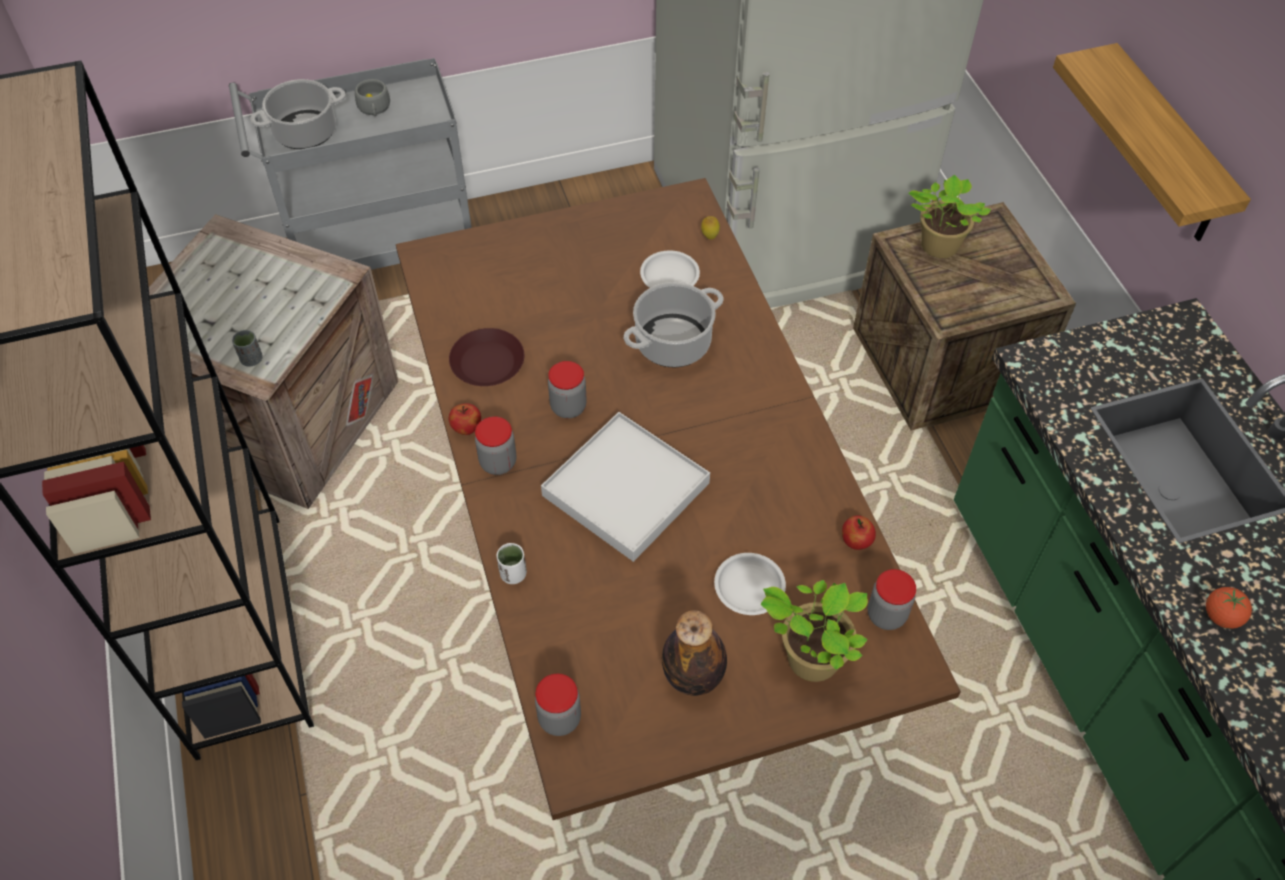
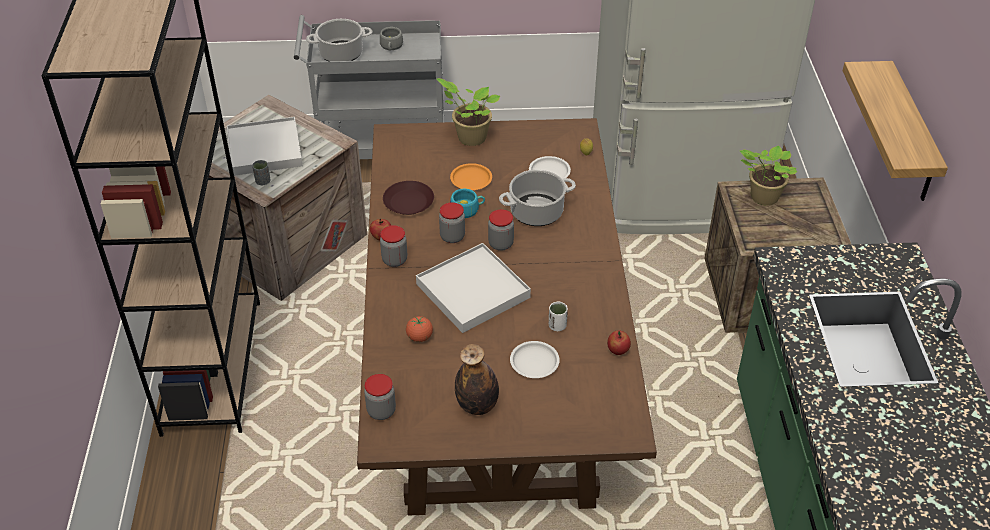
camera: 15 degrees right, 10 degrees down
(238, 306) = (265, 150): none -> white tray
(513, 574) = (381, 325): white cup -> white cup (557, 326)
(565, 308) = (471, 179): none -> orange plate
(575, 358) = (468, 209): none -> turquoise cup
(808, 659) = (558, 412): potted plant -> potted plant (469, 137)
(886, 615) = (622, 397): jar -> jar (501, 244)
(1221, 616) = (852, 435): tomato -> tomato (419, 337)

